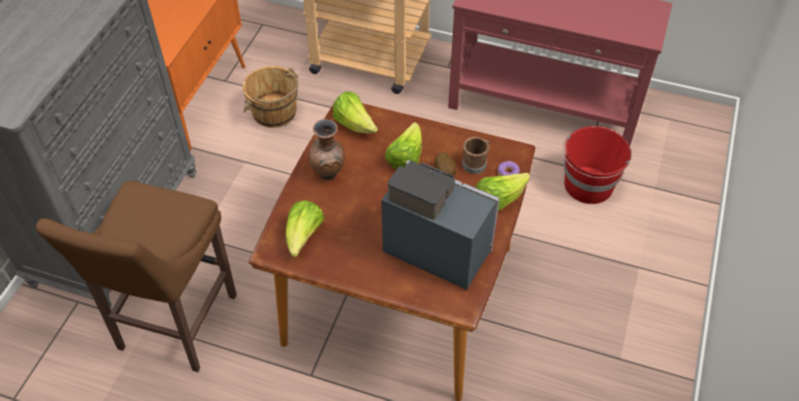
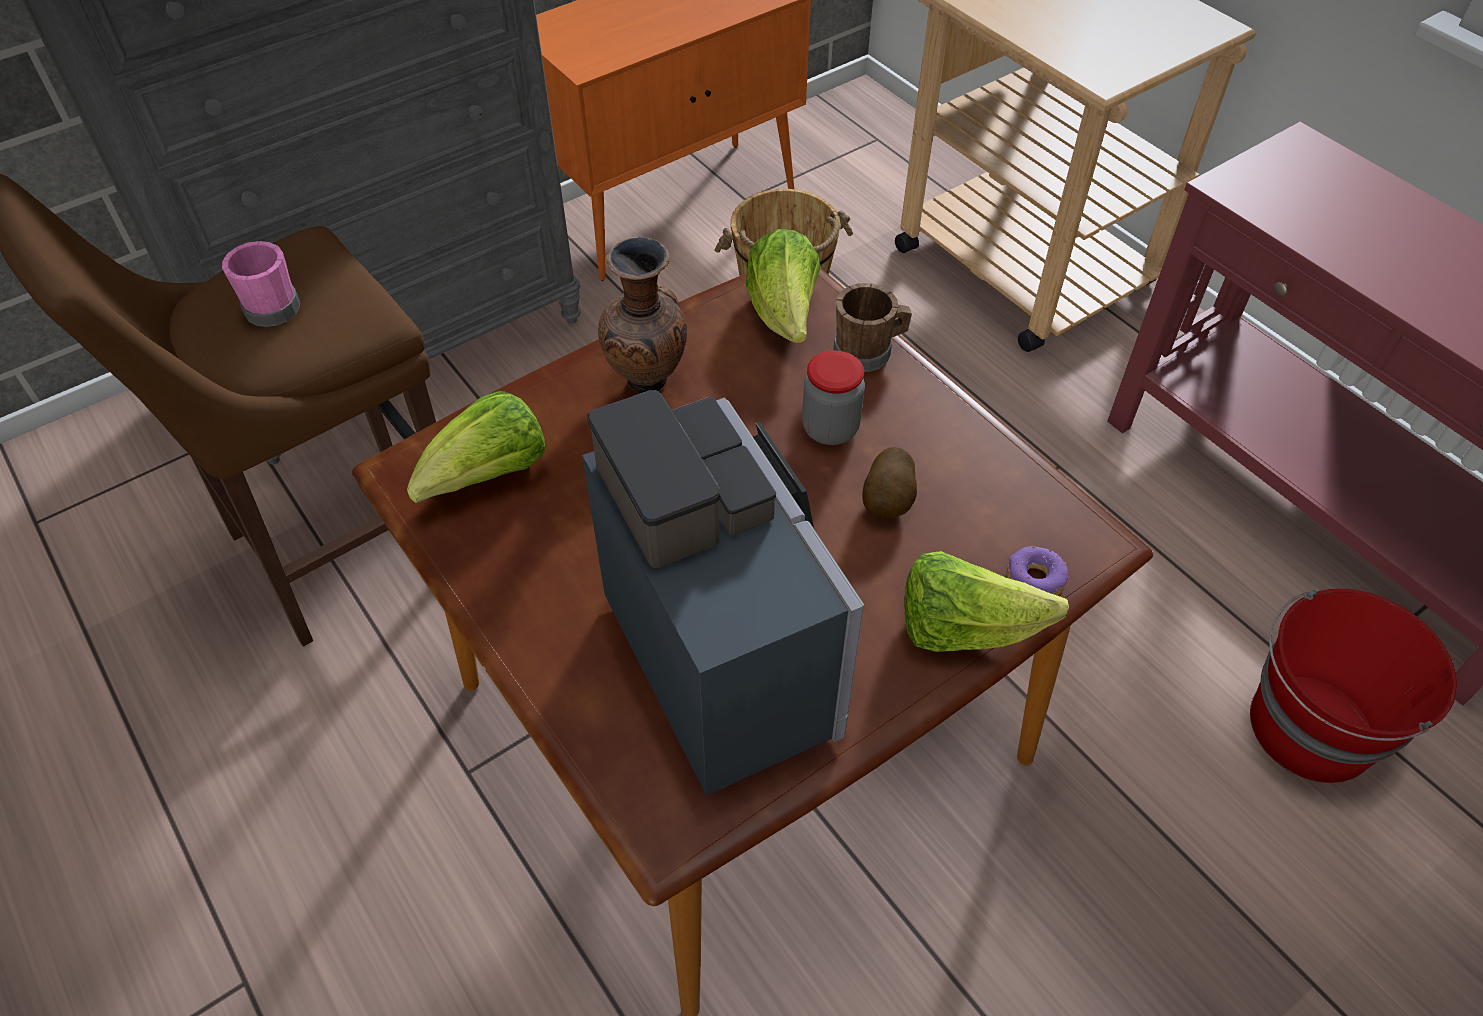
camera: 35 degrees right, 0 degrees up
(146, 222) = (271, 304): none -> pink mug
(406, 158) = (830, 429): lettuce -> jar
(476, 163) = (977, 518): brown mug -> brown mug (868, 352)

